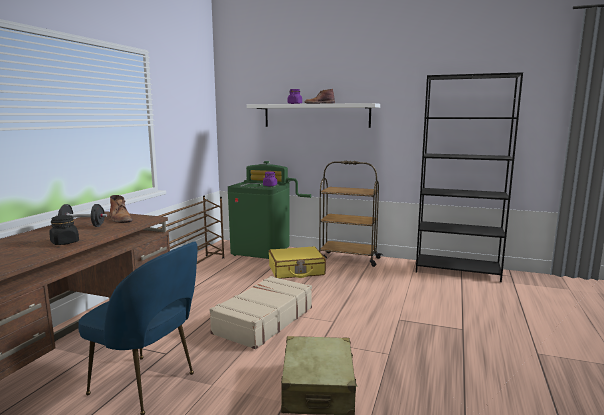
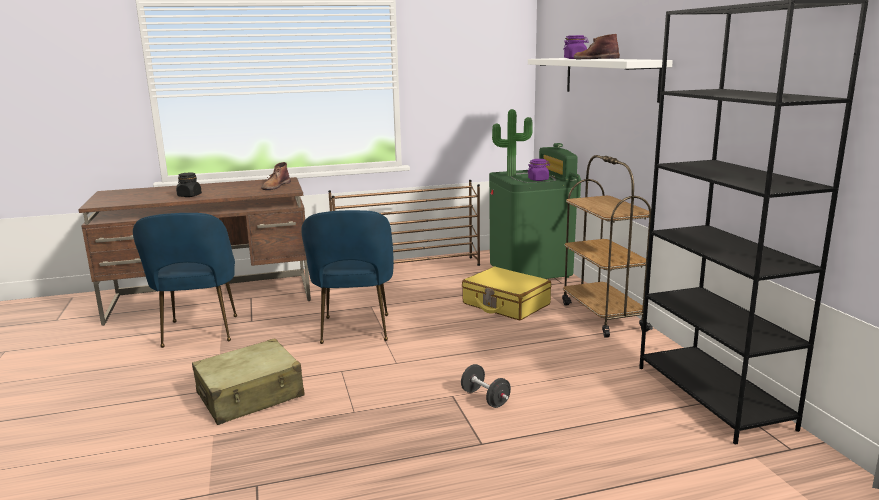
camera: 55 degrees right, 5 degrees up
(83, 226) = (238, 187): black dumbbell -> black dumbbell (485, 398)
(244, 186) = (511, 175): none -> potted plant
(263, 320) = (354, 332): beige suitcase -> blue chair

